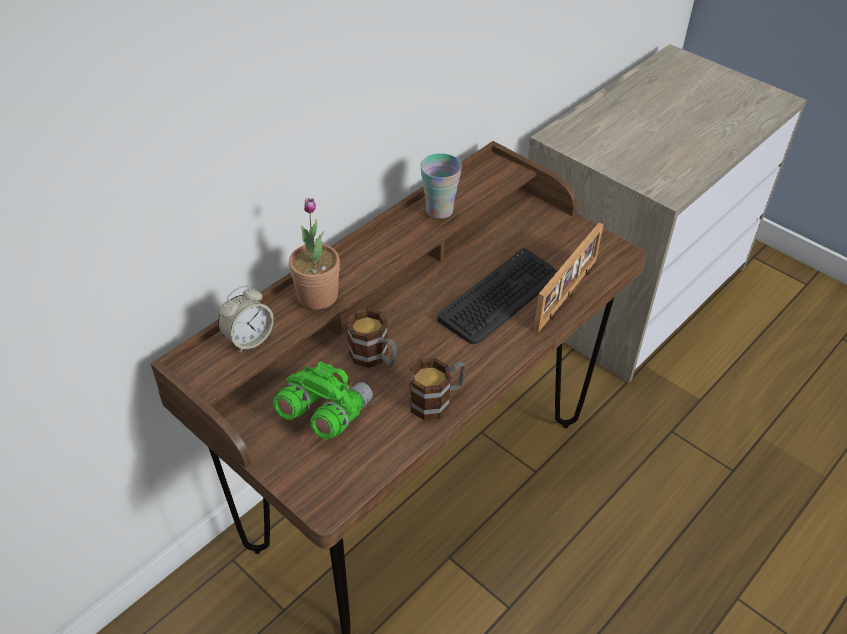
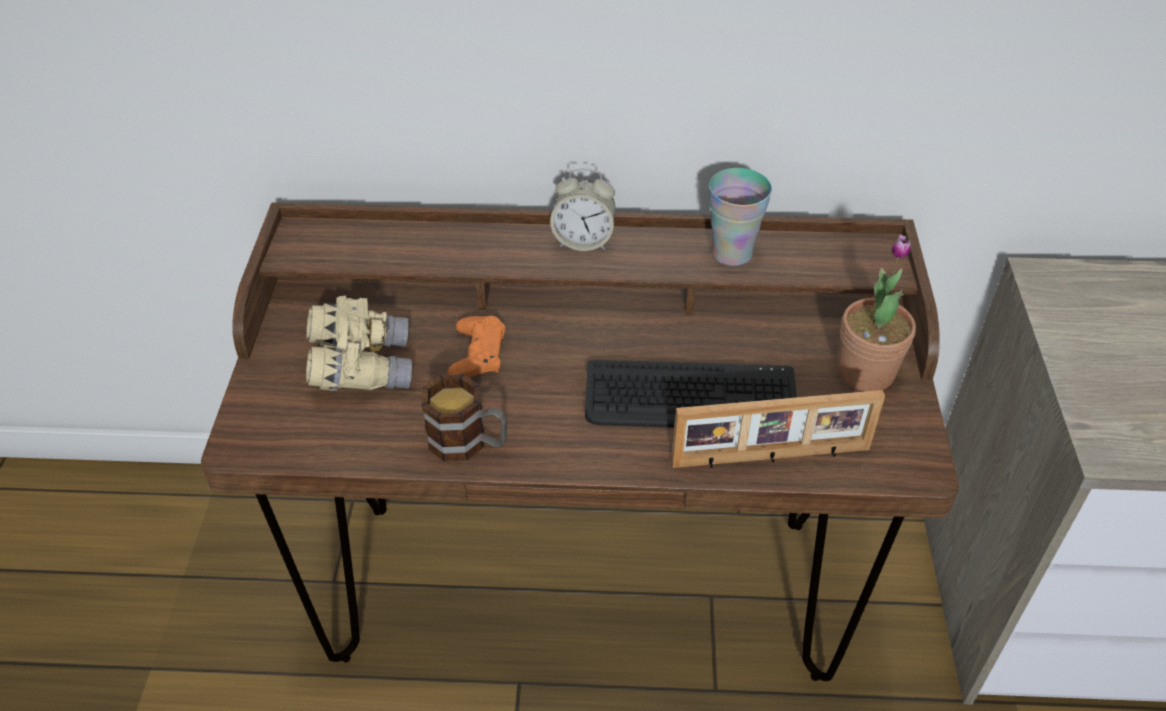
camera: 50 degrees right, 0 degrees up
(249, 339) = (371, 242): alarm clock -> alarm clock (583, 241)
(317, 296) = (483, 248): potted plant -> potted plant (865, 371)
(324, 413) = (361, 367): green binoculars -> beige binoculars
(374, 357) = (478, 355): mug -> orange game controller

